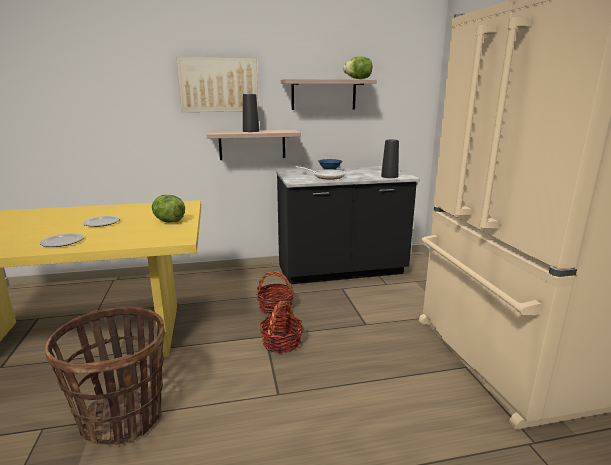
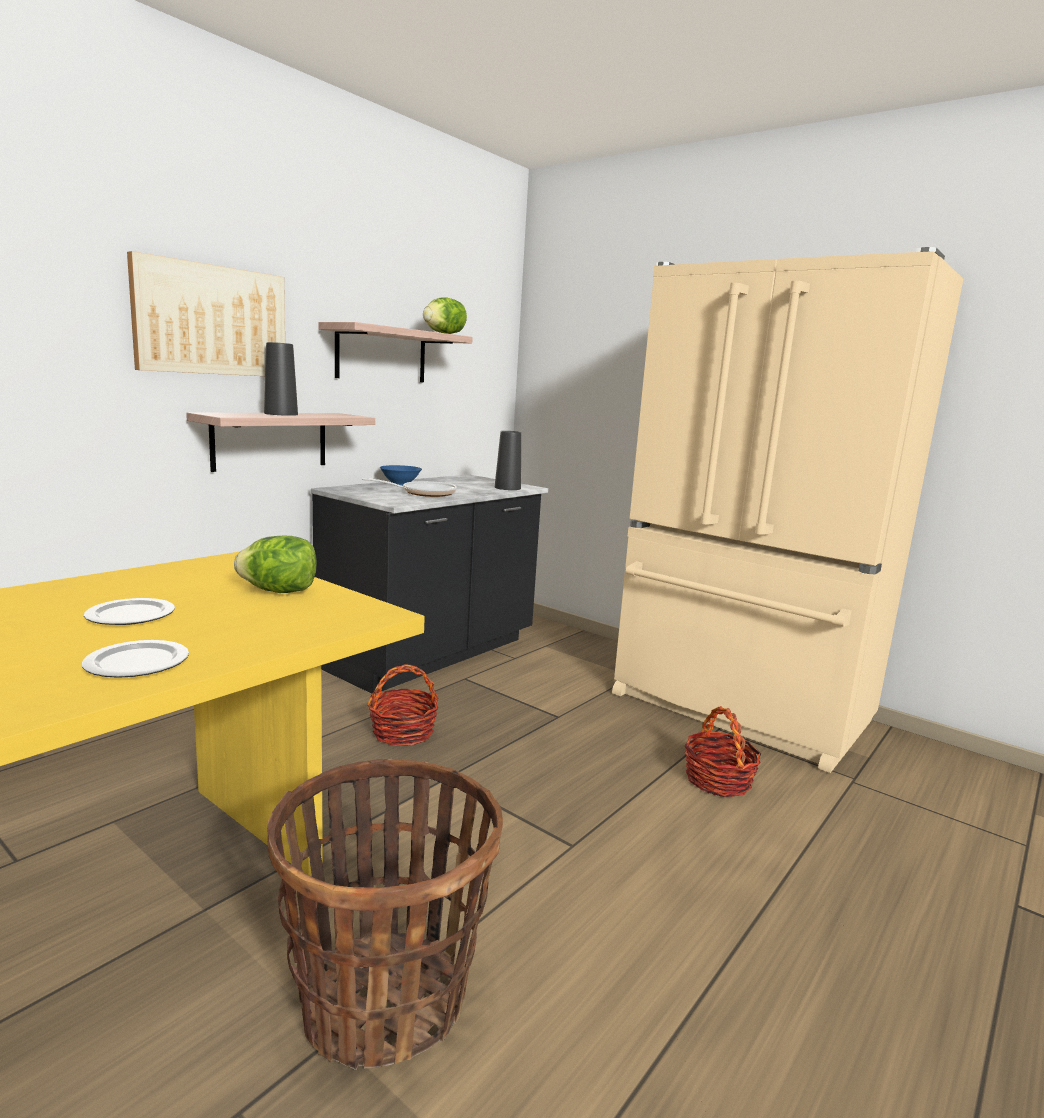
camera: 40 degrees left, 5 degrees down
(281, 342) = (482, 778): basket -> basket (717, 780)

